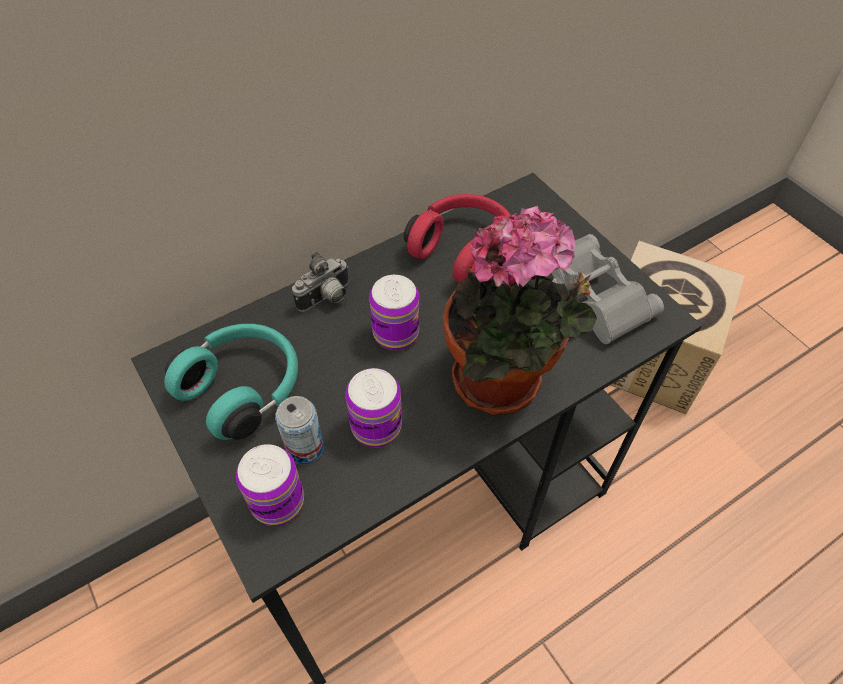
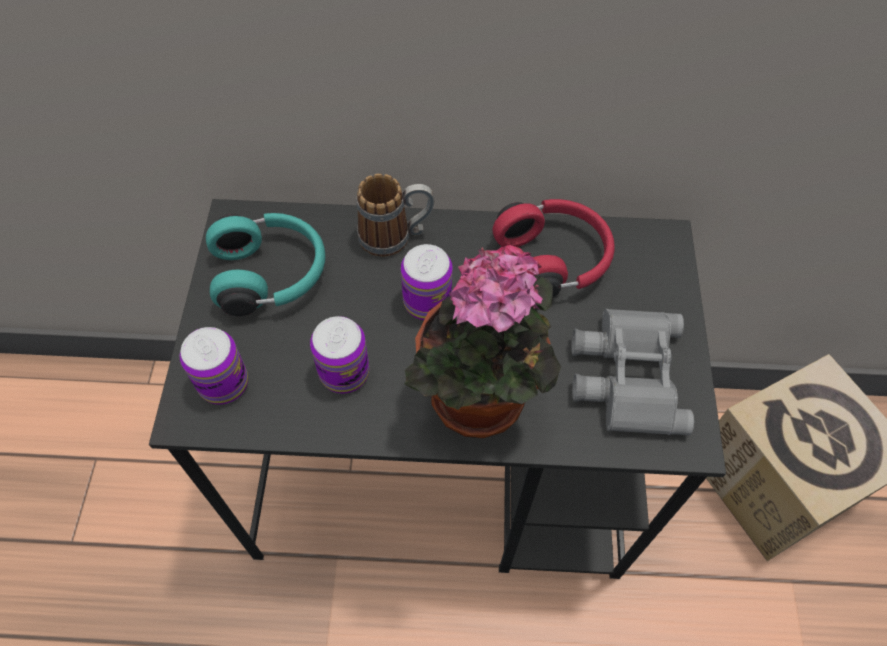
camera: 35 degrees right, 5 degrees up
(305, 448) = (277, 353): can -> none
(326, 299) = (396, 236): camera -> mug

